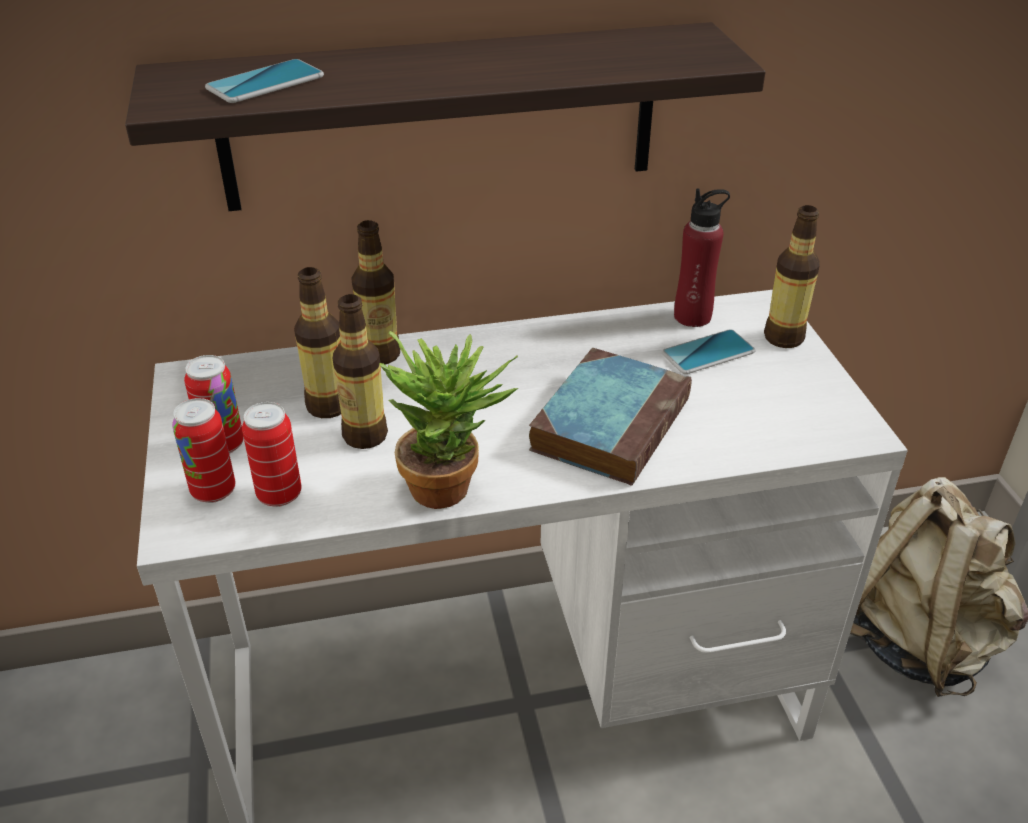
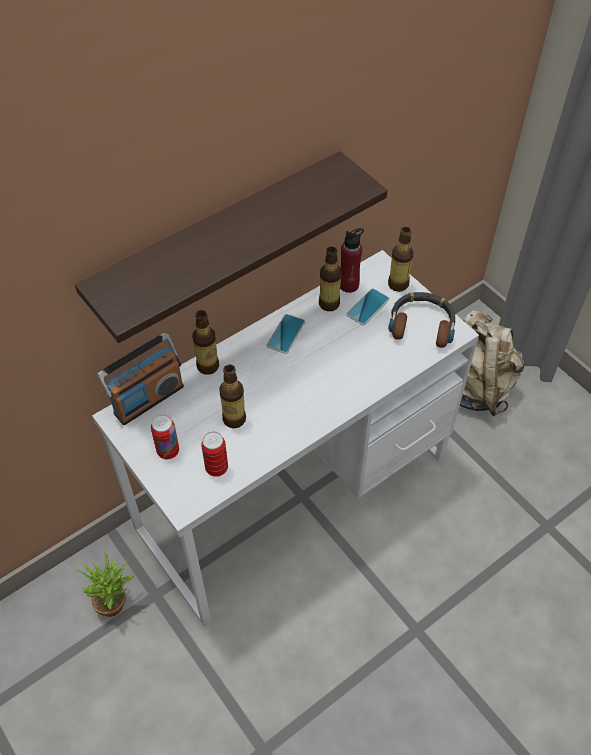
camera: 25 degrees left, 15 degrees up
(213, 491) = (183, 478): can -> none
(253, 368) = (148, 399): none -> radio
(265, 83) = (158, 279): phone -> phone (286, 334)
(328, 406) = (203, 408): bottle -> bottle (329, 304)
(452, 486) = (293, 432): potted plant -> potted plant (116, 601)
(610, 422) = (344, 367): book -> none
(797, 403) = (422, 324): none -> headphones

